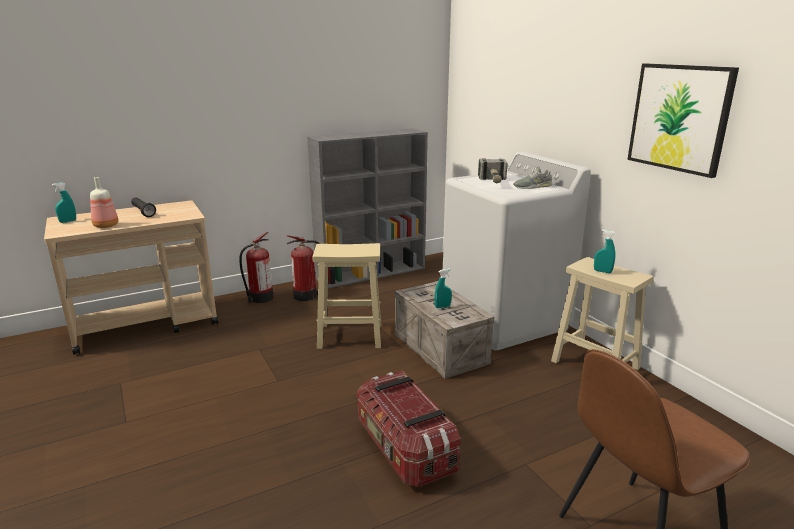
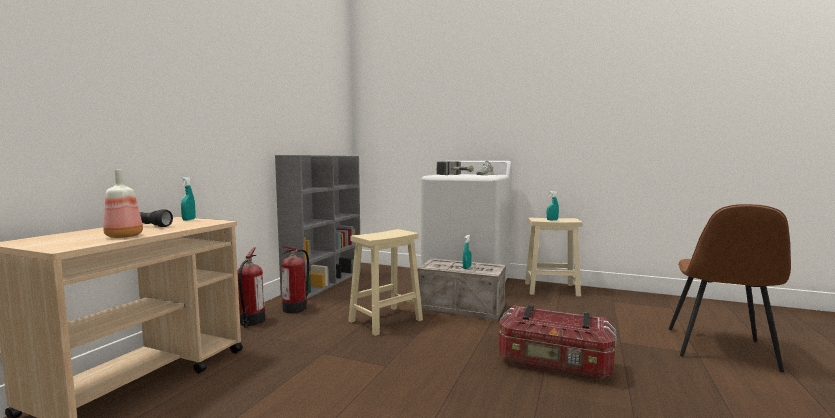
camera: 40 degrees left, 15 degrees down
(68, 221) = (42, 241): turquoise spray bottle -> turquoise spray bottle (189, 219)
(679, 118) = (572, 120): picture -> none

